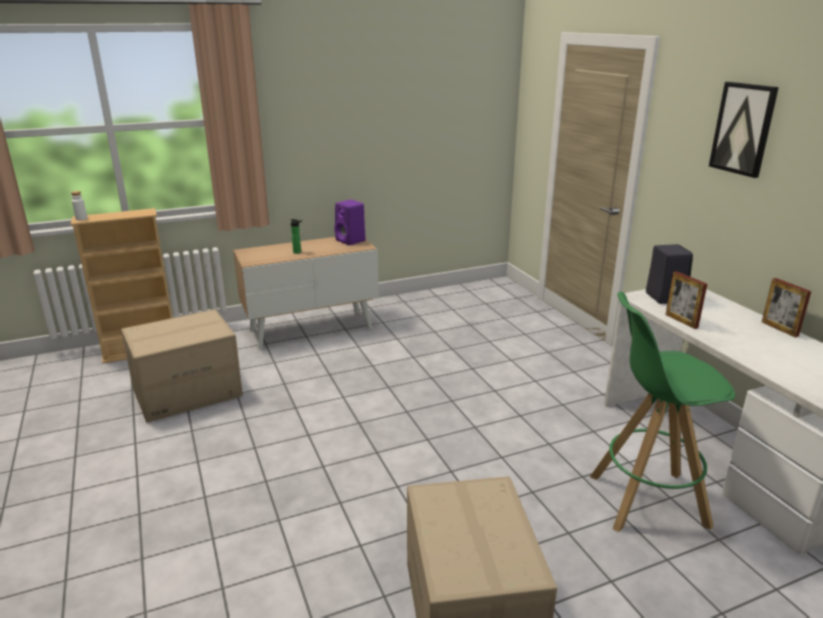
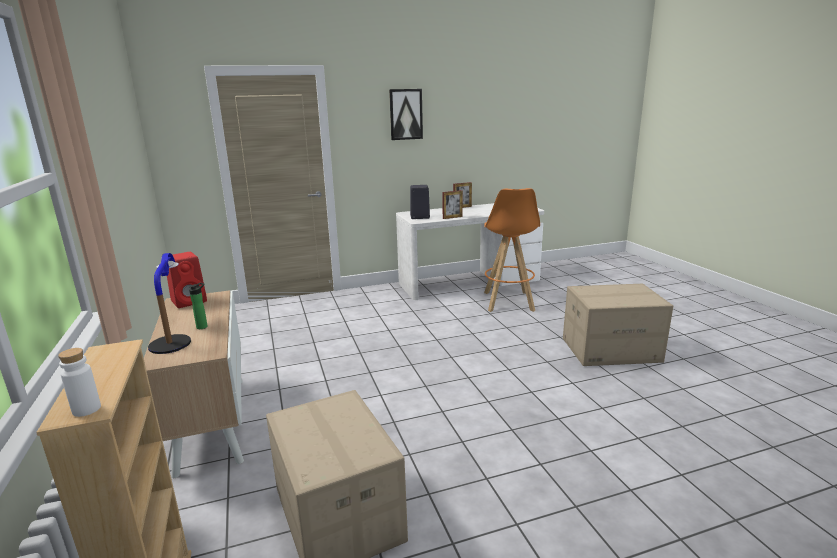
camera: 85 degrees left, 5 degrees down
(284, 247) = (173, 335): none -> table lamp
(351, 241) = (190, 301): purple speaker -> red speaker
(646, 500) = (508, 302): green stool -> orange stool

